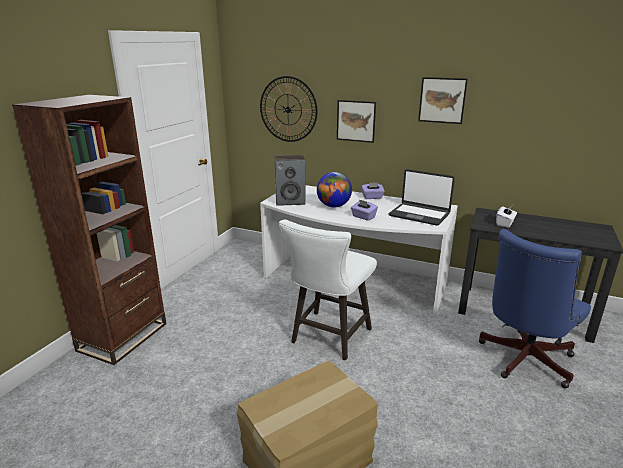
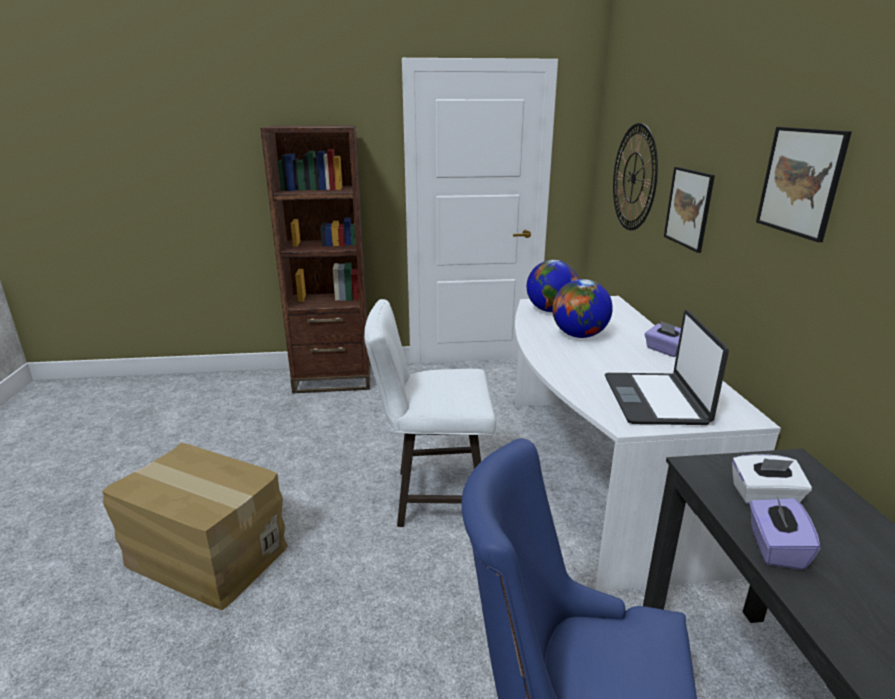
camera: 60 degrees right, 0 degrees up
(290, 201) = (551, 310): speaker -> globe
(363, 217) = (570, 361): purple tissue box -> purple tissue box (775, 548)

